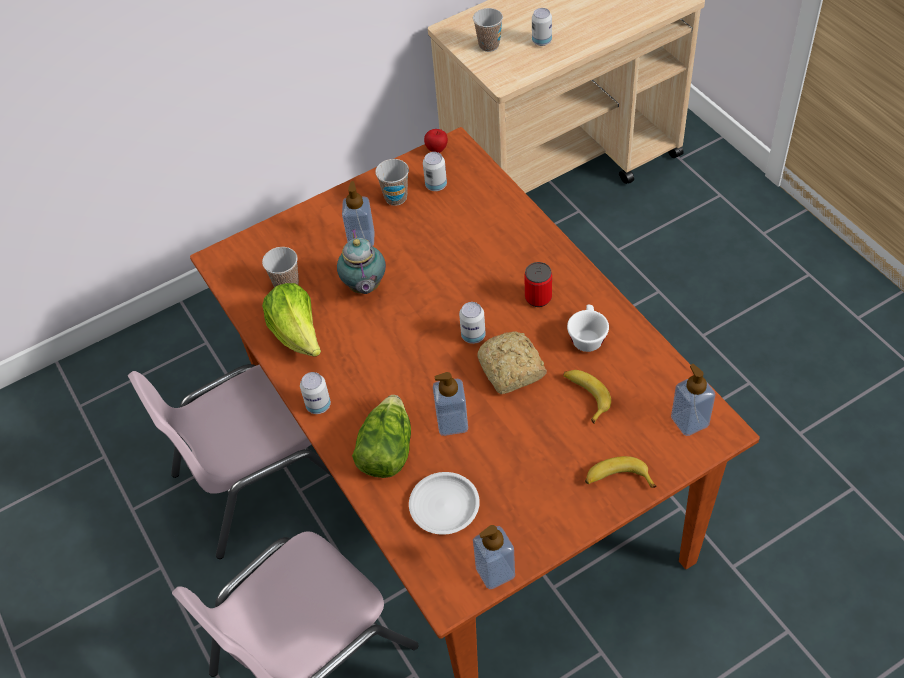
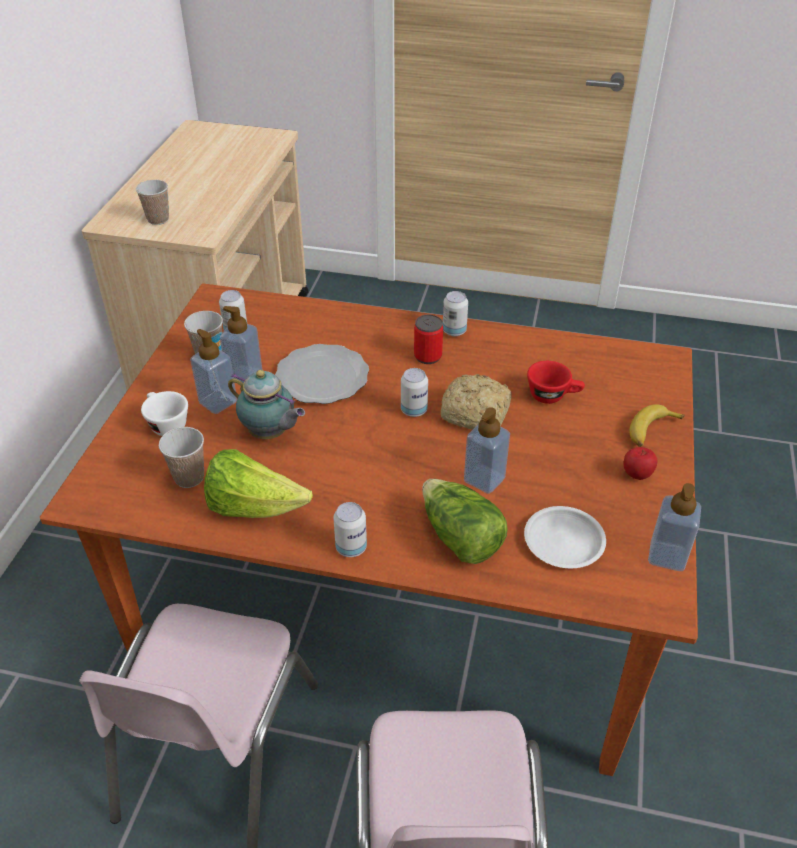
camera: 50 degrees left, 10 degrees down
(437, 150) = (203, 307): apple -> apple (636, 475)
(446, 264) = (321, 376): none -> plate
(541, 41) = (202, 199): can -> can (454, 331)
(585, 396) = (553, 396): banana -> red cup
(586, 336) = (499, 359): white cup -> white cup (165, 424)
(689, 421) = (640, 366): soap dispenser -> soap dispenser (244, 376)

